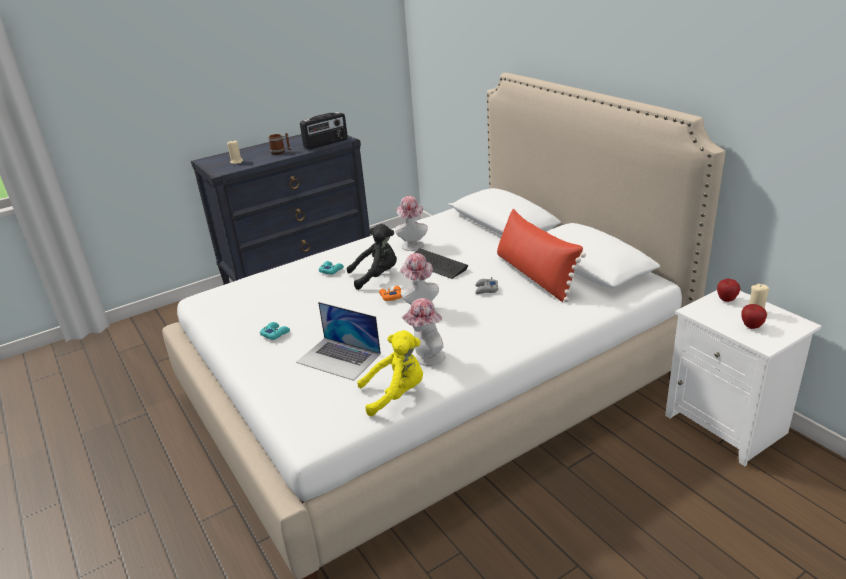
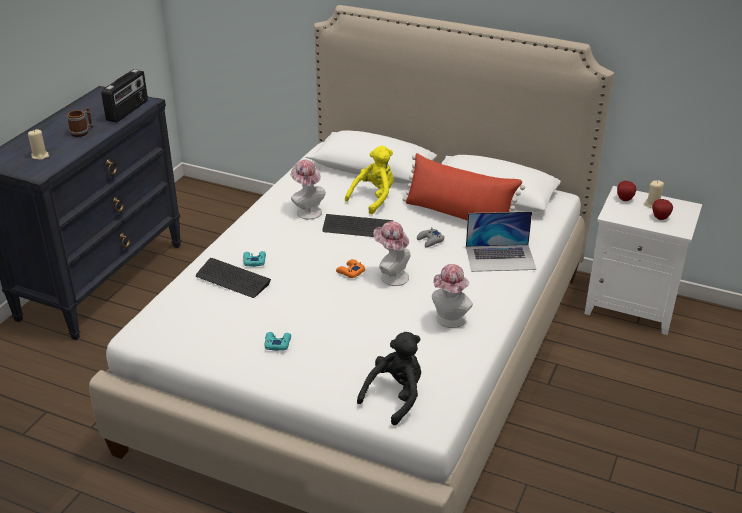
camera: 35 degrees left, 5 degrees up
(299, 278) = (232, 279): none -> keyboard
(339, 358) = (370, 346): laptop -> laptop (500, 258)
(376, 276) = (311, 255): black plush toy -> black plush toy (395, 396)
(396, 394) = (459, 361): yellow plush toy -> yellow plush toy (374, 198)

